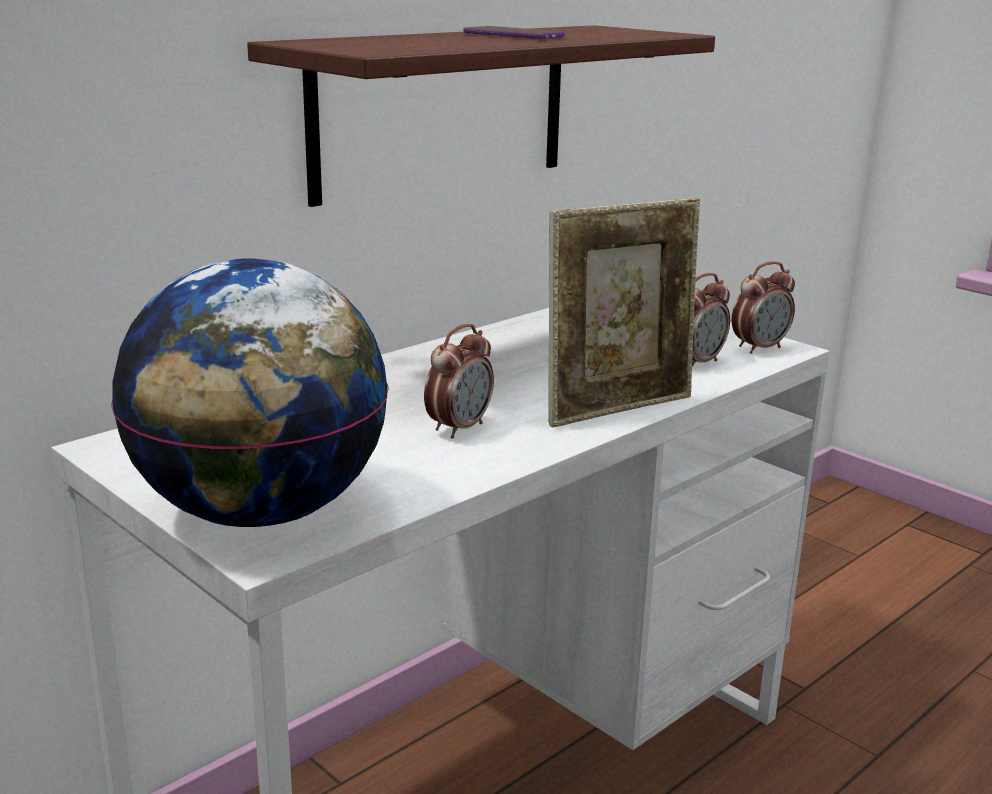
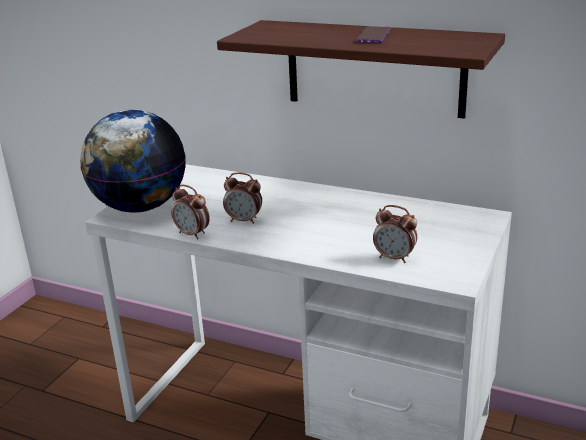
camera: 70 degrees right, 5 degrees up
(618, 408) = (301, 249): picture frame -> none
(759, 348) = (446, 273): alarm clock -> alarm clock (192, 234)

